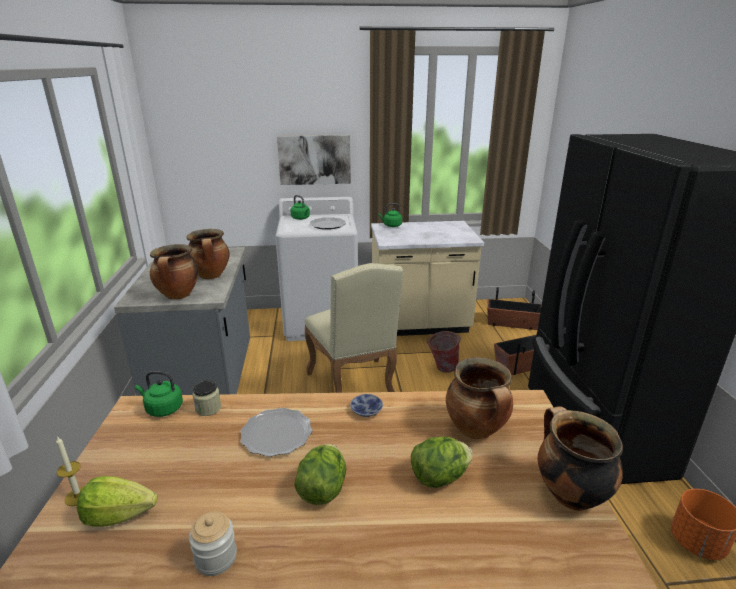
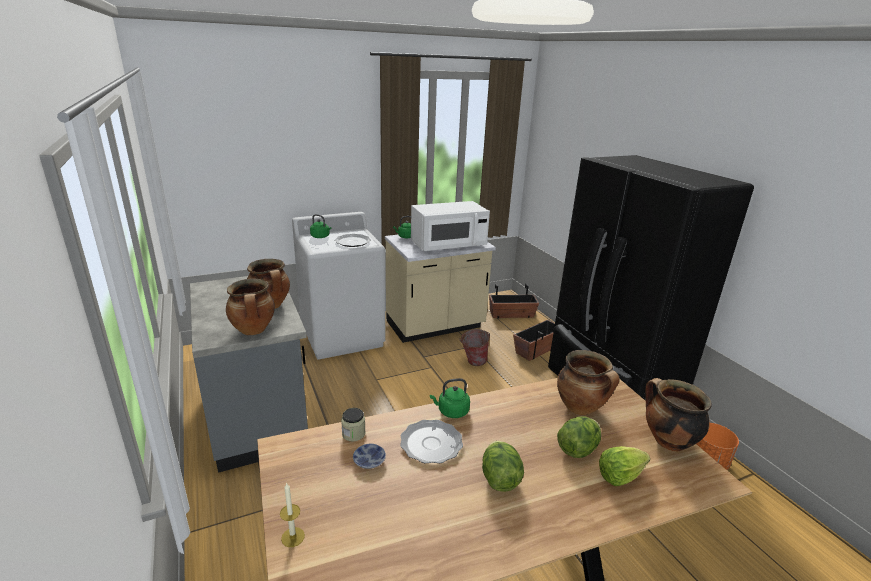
camera: 20 degrees left, 0 degrees up
(119, 515) = (345, 542): lettuce -> lettuce (620, 476)
(162, 409) = (310, 443): green kettle -> green kettle (451, 411)
(216, 558) = (455, 552): jar -> none
(314, 159) = (326, 177): picture -> none
(354, 387) = (406, 393): beige chair -> none
(366, 410) = (489, 408): bowl -> bowl (368, 460)
(431, 237) = (448, 245): none -> white microwave

